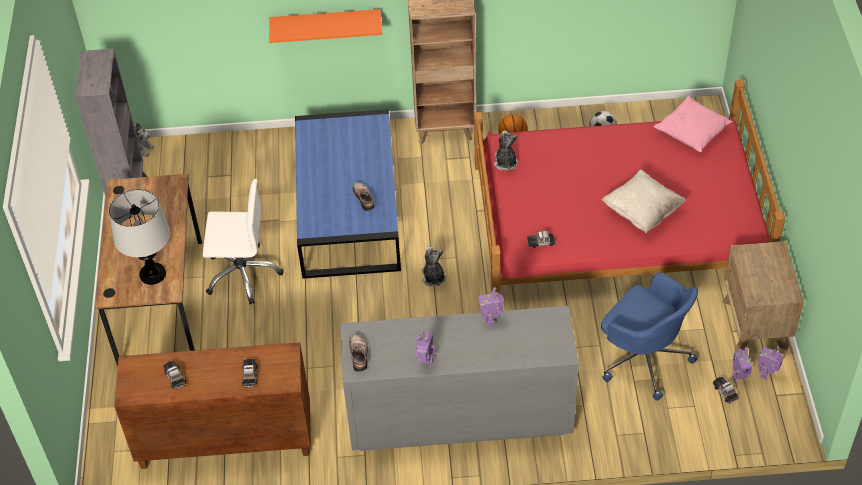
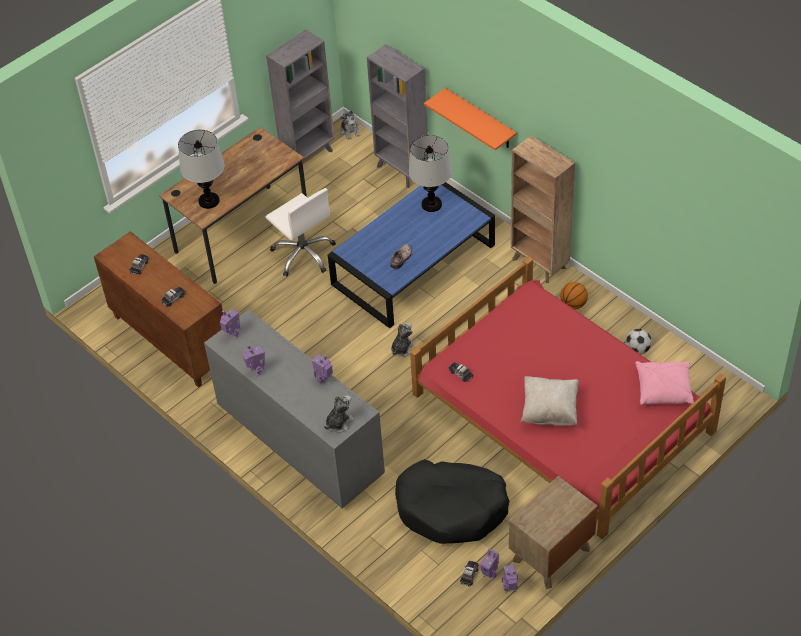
camera: 50 degrees right, 0 degrees up
(232, 146) = (402, 171): none -> grey bookcase
(327, 139) = (431, 204): none -> table lamp
(359, 355) = (232, 335): shoe -> toy robot
(505, 162) = (513, 306): plush toy -> plush toy (339, 422)
(643, 358) = (451, 508): blue office chair -> black dog bed

